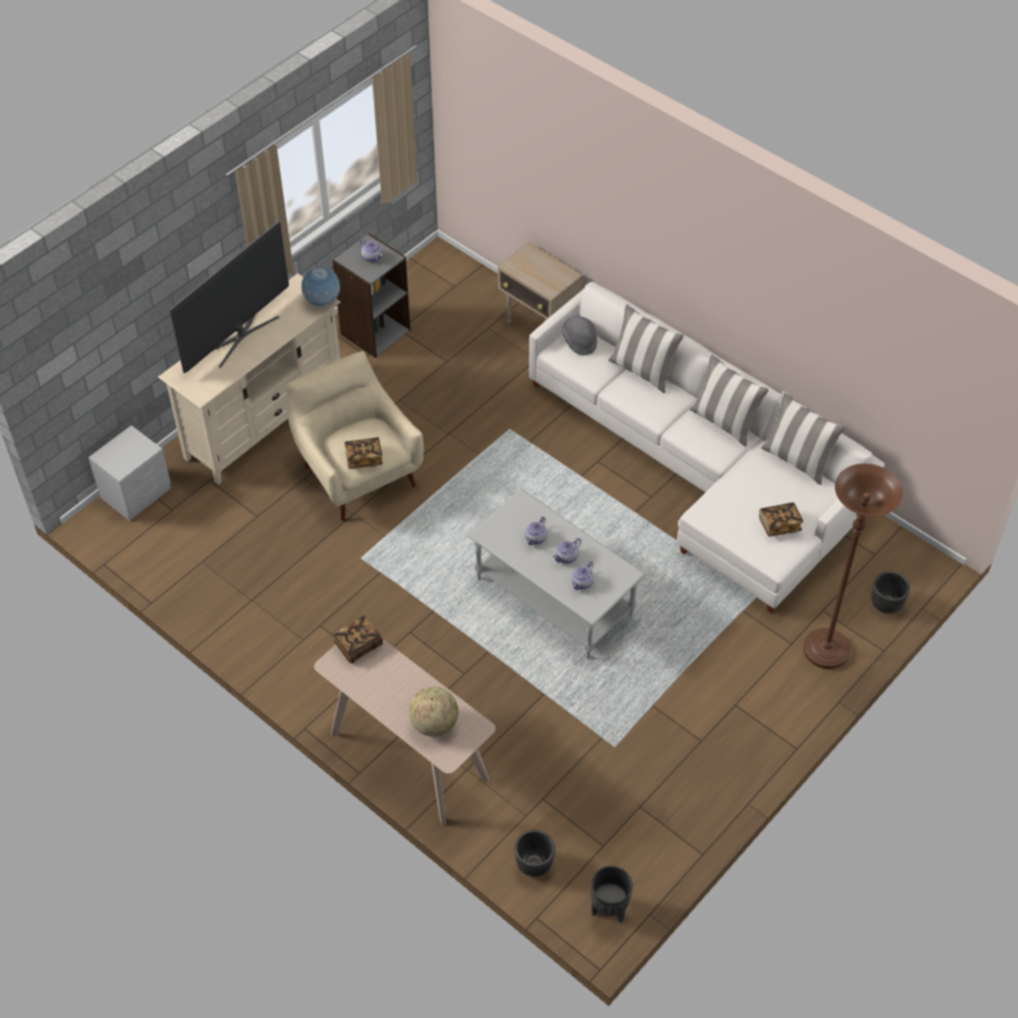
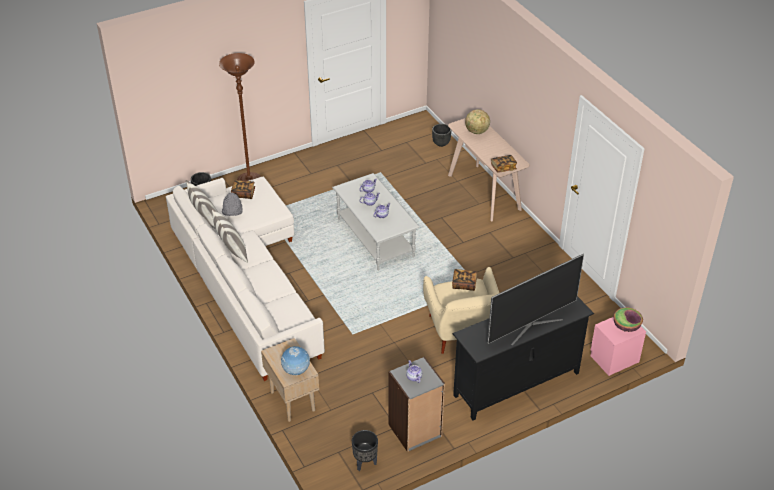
camera: 160 degrees left, 10 degrees down
(117, 457) = (626, 326): none -> bowl
(136, 493) = (614, 358): grey nightstand -> pink nightstand
(264, 420) = (516, 384): beige tv stand -> black tv stand
(322, 302) = (465, 335): globe -> globe (296, 371)
(579, 341) = (287, 322): grey hat -> grey hat (232, 212)
(609, 909) = (415, 123): black planter -> black planter (365, 463)
(642, 370) = (259, 293): pillow -> none

